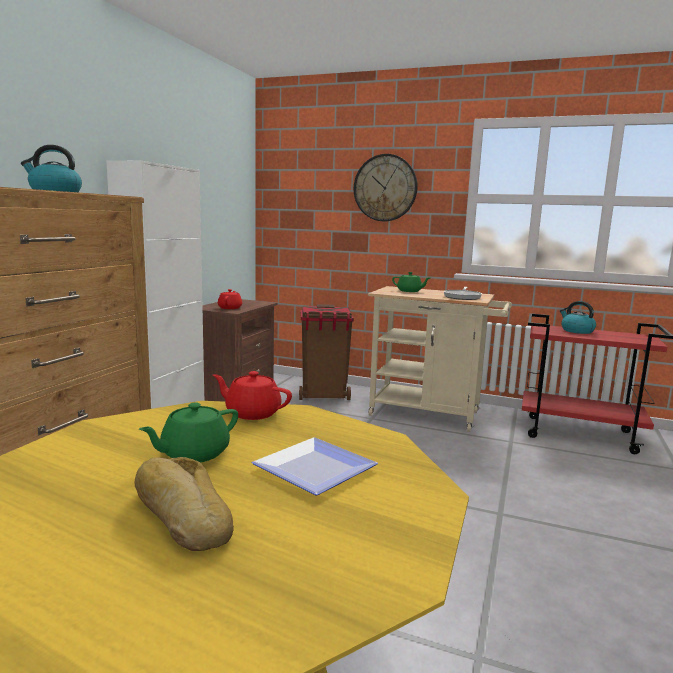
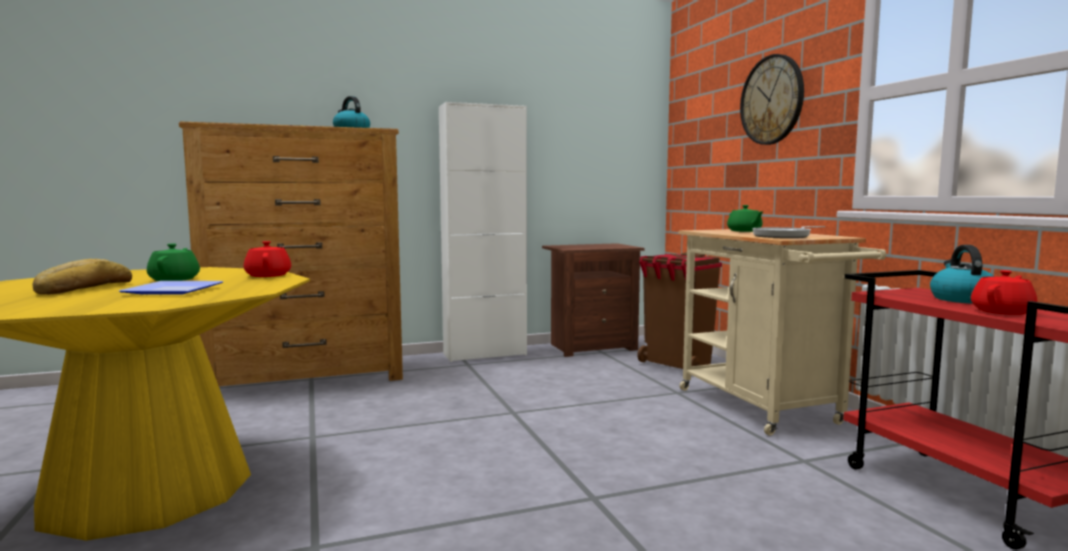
camera: 50 degrees right, 5 degrees down
(193, 454) = (175, 279): green teapot -> green teapot turned 75 degrees clockwise
(230, 308) = (577, 247): red teapot -> red teapot (1003, 312)

